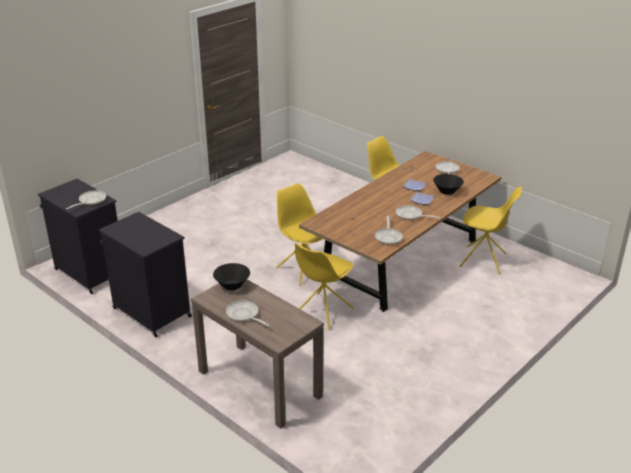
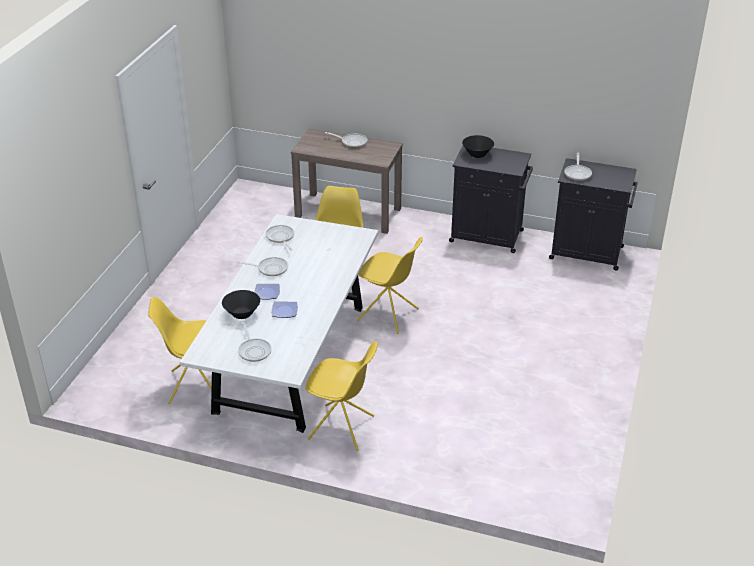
camera: 155 degrees right, 5 degrees up
(232, 286) = (380, 158): black bowl -> black bowl (477, 154)
(401, 260) = (290, 357): brown dining table -> white dining table

